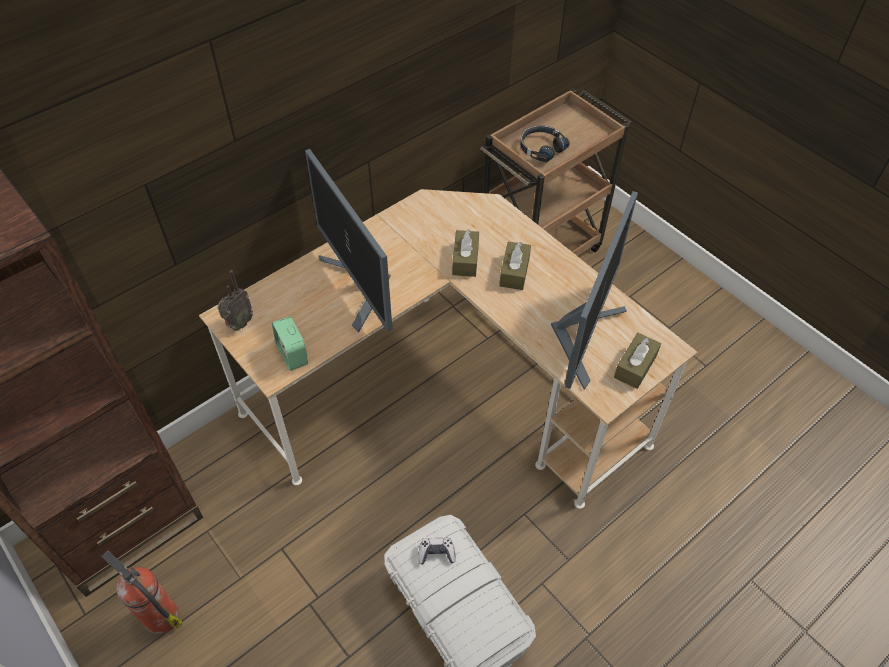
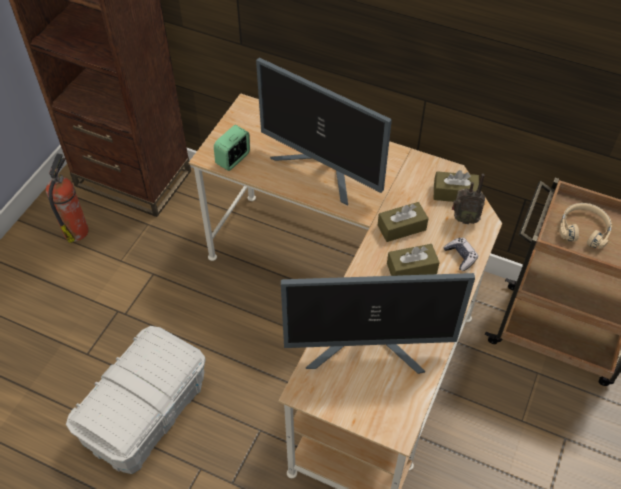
camera: 65 degrees right, 0 degrees up
(238, 324) = (244, 117): radio -> radio (464, 219)
(360, 288) = (323, 171): monitor -> monitor turned 90 degrees counterclockwise
(436, 553) = (160, 357): game controller -> game controller (460, 256)
(541, 148) = (583, 229): black headphones -> beige headphones
(635, 366) = (357, 403): brown tissue box -> brown tissue box (454, 193)

